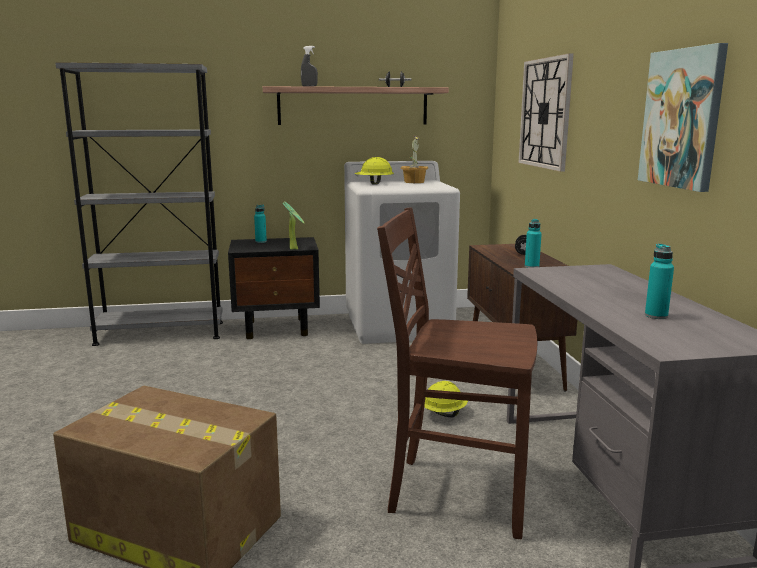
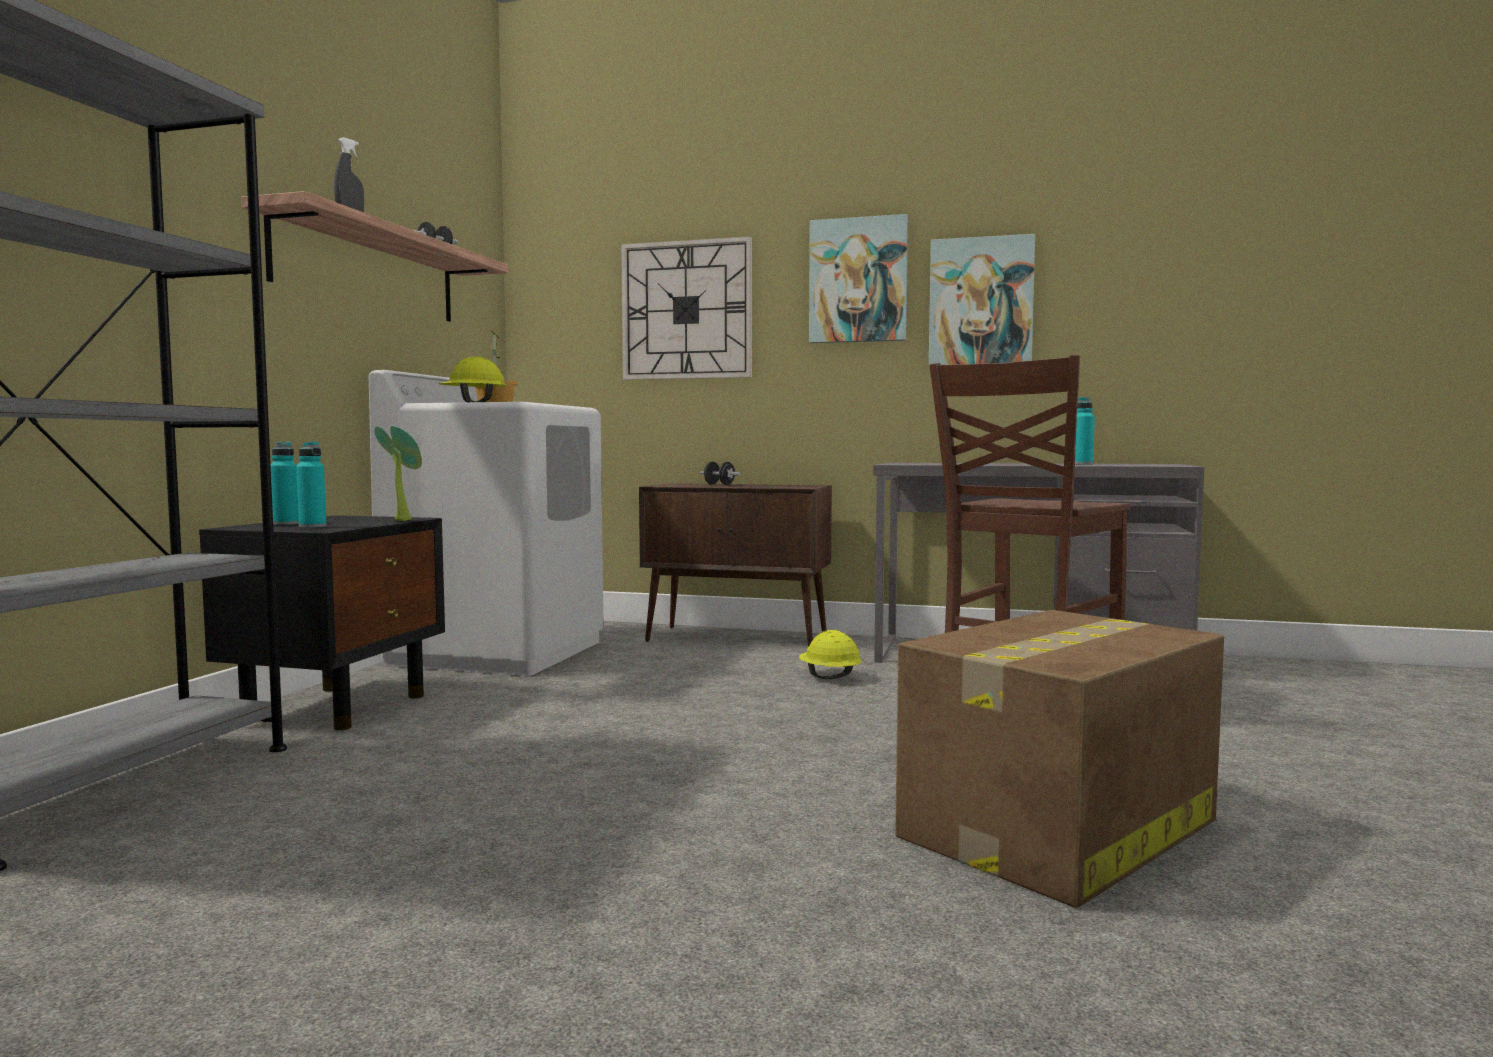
camera: 65 degrees left, 10 degrees down
(531, 266) = (787, 486): turquoise bottle -> turquoise bottle (312, 526)
(616, 92) = (858, 280): none -> picture

